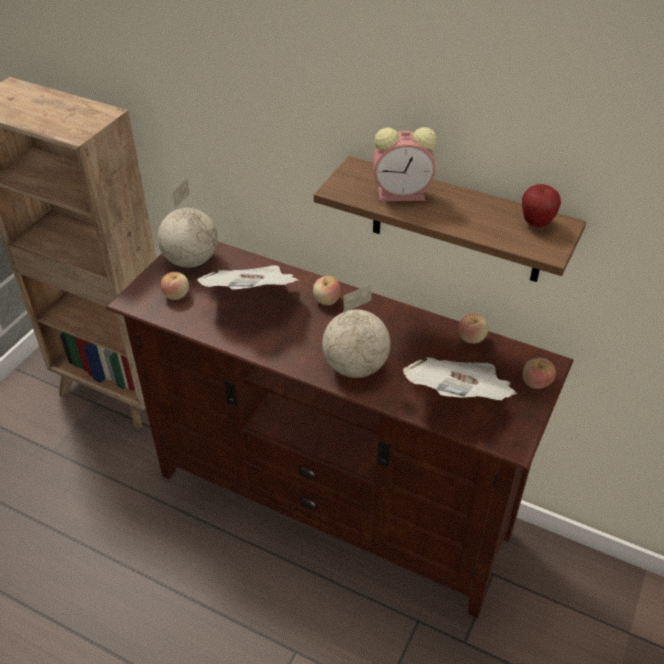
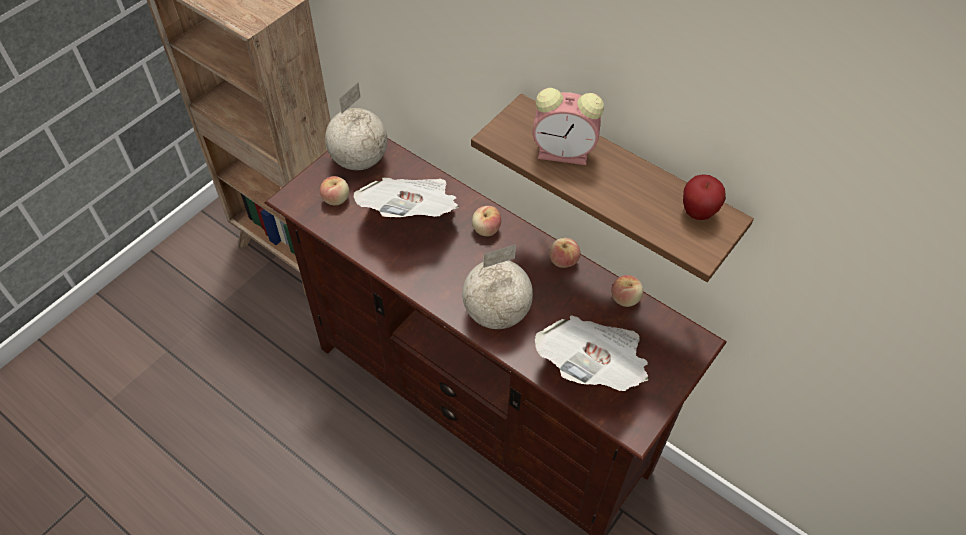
camera: 10 degrees right, 10 degrees up
(536, 383) = (678, 363): apple -> apple (563, 261)

